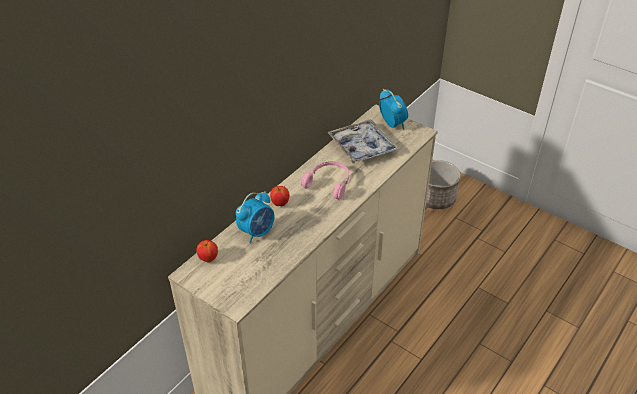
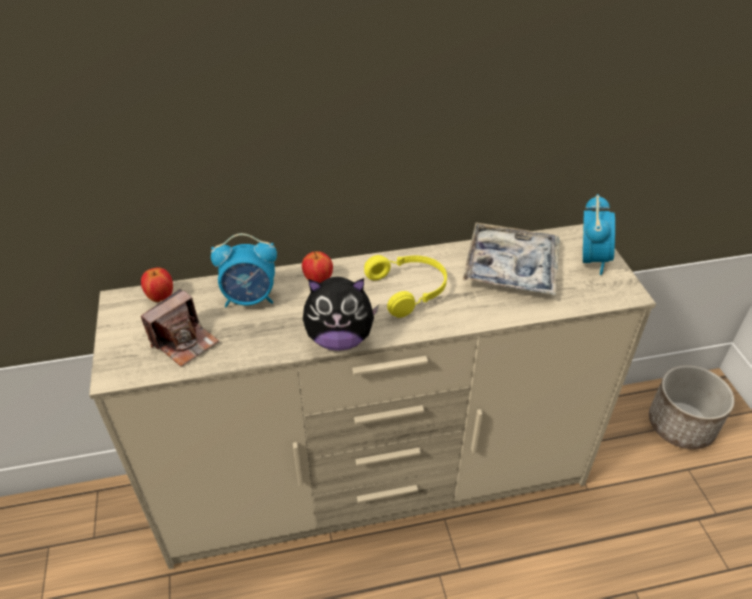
camera: 40 degrees right, 0 degrees up
(251, 270) = (184, 341): none -> camera
(324, 224) = (339, 339): none -> plush toy
(329, 183) = (409, 289): pink headphones -> yellow headphones

